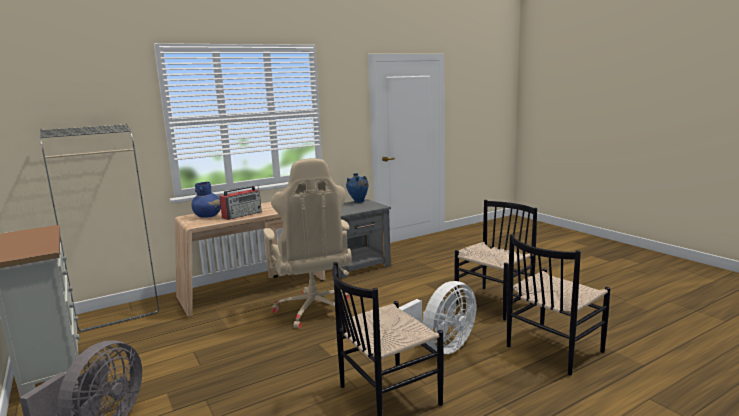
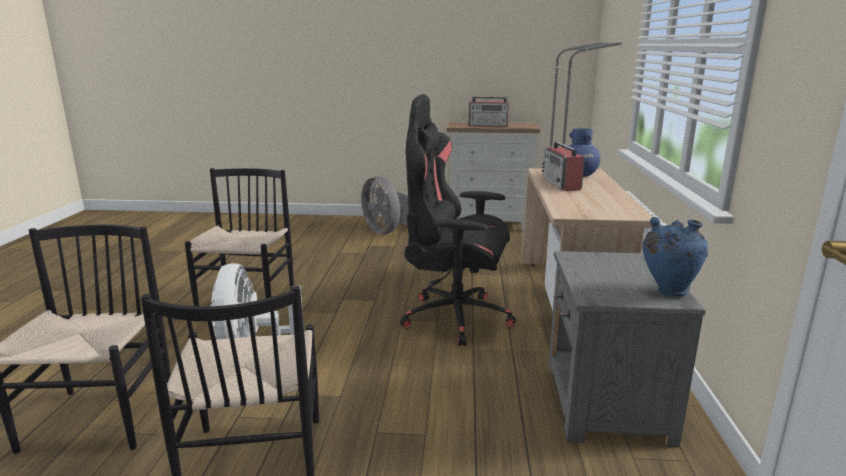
camera: 125 degrees right, 5 degrees up
(33, 242) = (489, 125): none -> radio
(313, 309) = (458, 318): beige office chair -> black office chair

